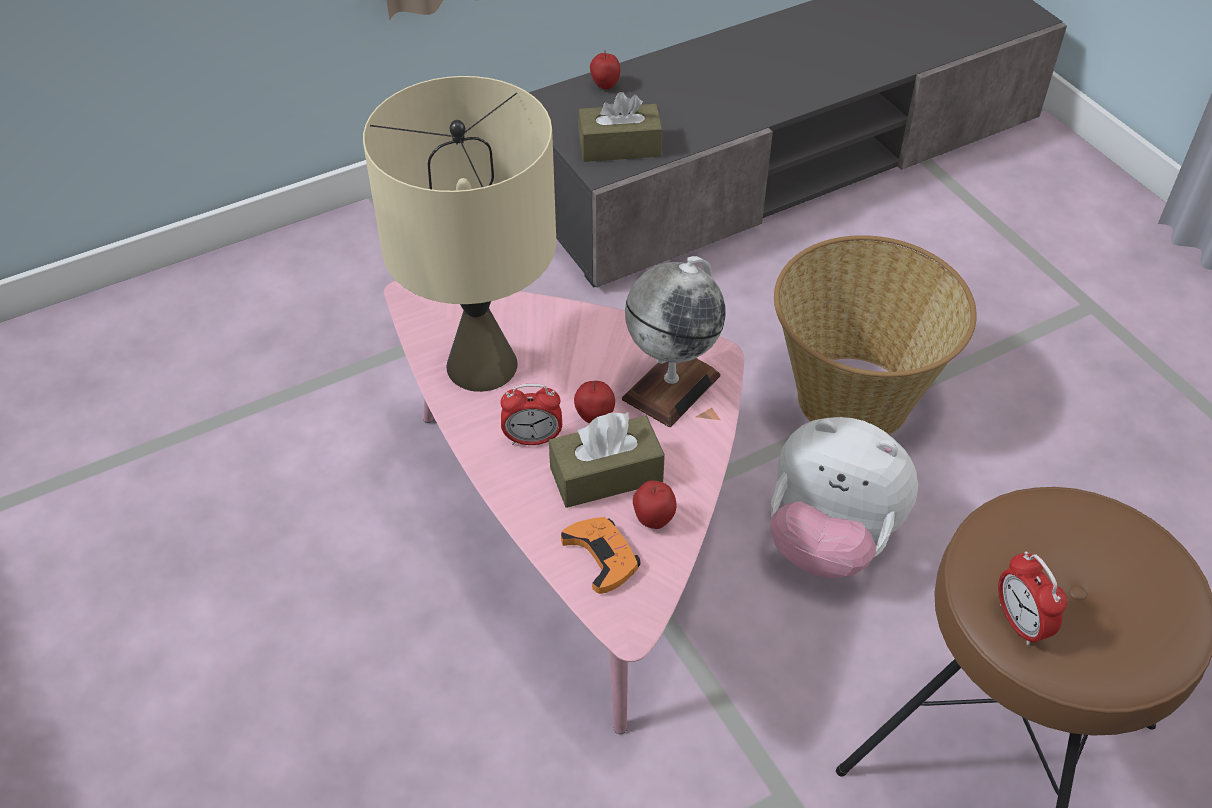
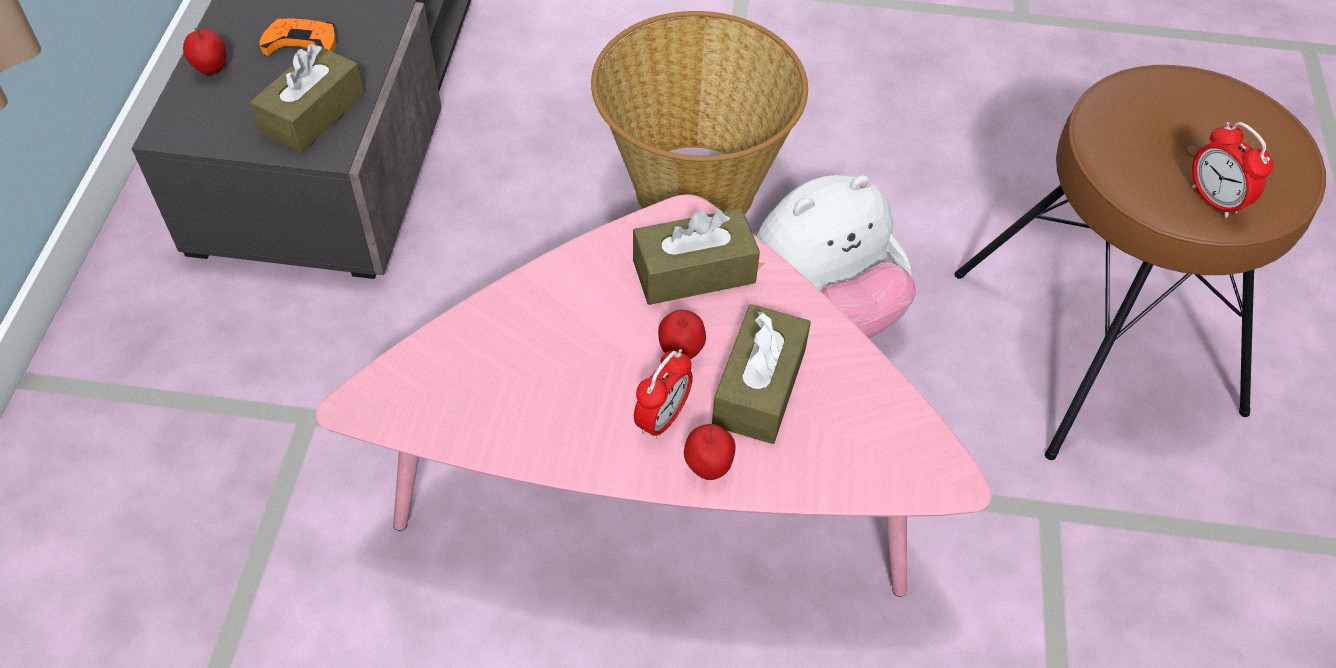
camera: 55 degrees left, 5 degrees up
(482, 364) = (522, 401): beige table lamp -> none
(601, 557) = (855, 452): orange game controller -> orange game controller (302, 44)
(653, 520) = (843, 385): apple -> apple (708, 468)
(671, 386) = (694, 272): globe -> brown tissue box
(1020, 623) = (1214, 200): alarm clock -> alarm clock turned 45 degrees clockwise

